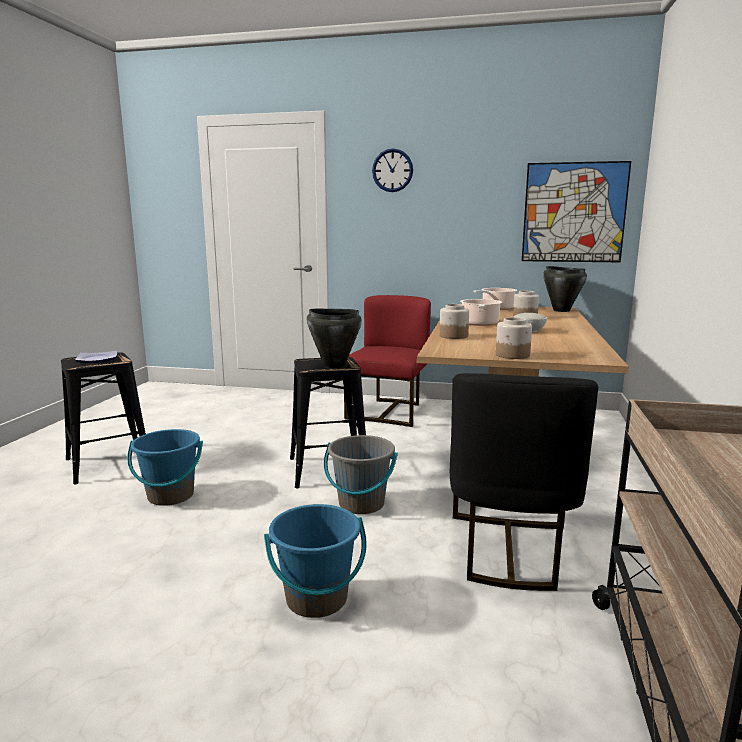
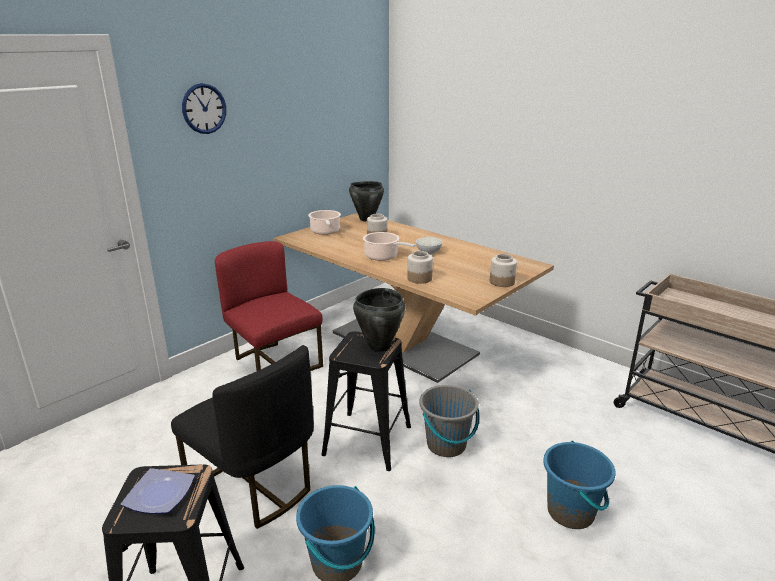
camera: 60 degrees left, 10 degrees up
(508, 550) = (549, 409): black chair -> black chair (254, 485)
(574, 213) = (352, 133): picture -> none

